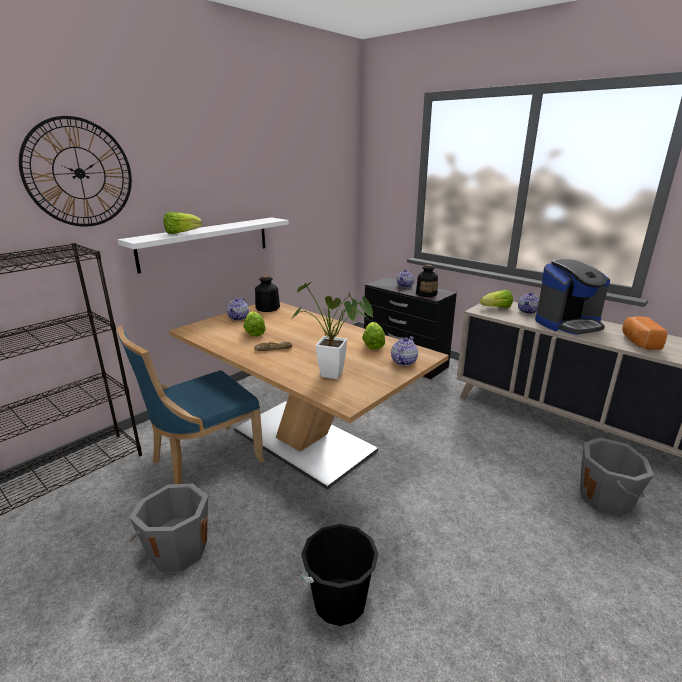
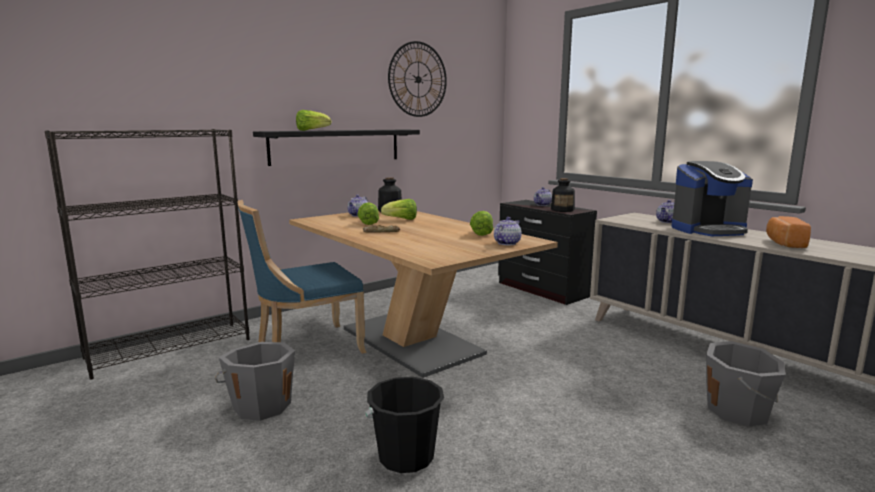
camera: 10 degrees right, 10 degrees down
(79, 173) = (226, 69): wall clock -> wall clock (418, 79)
(206, 243) = (336, 146): white shelf -> black shelf
(337, 375) = (434, 247): potted plant -> none
(497, 308) = (633, 218): lettuce -> lettuce (401, 219)

